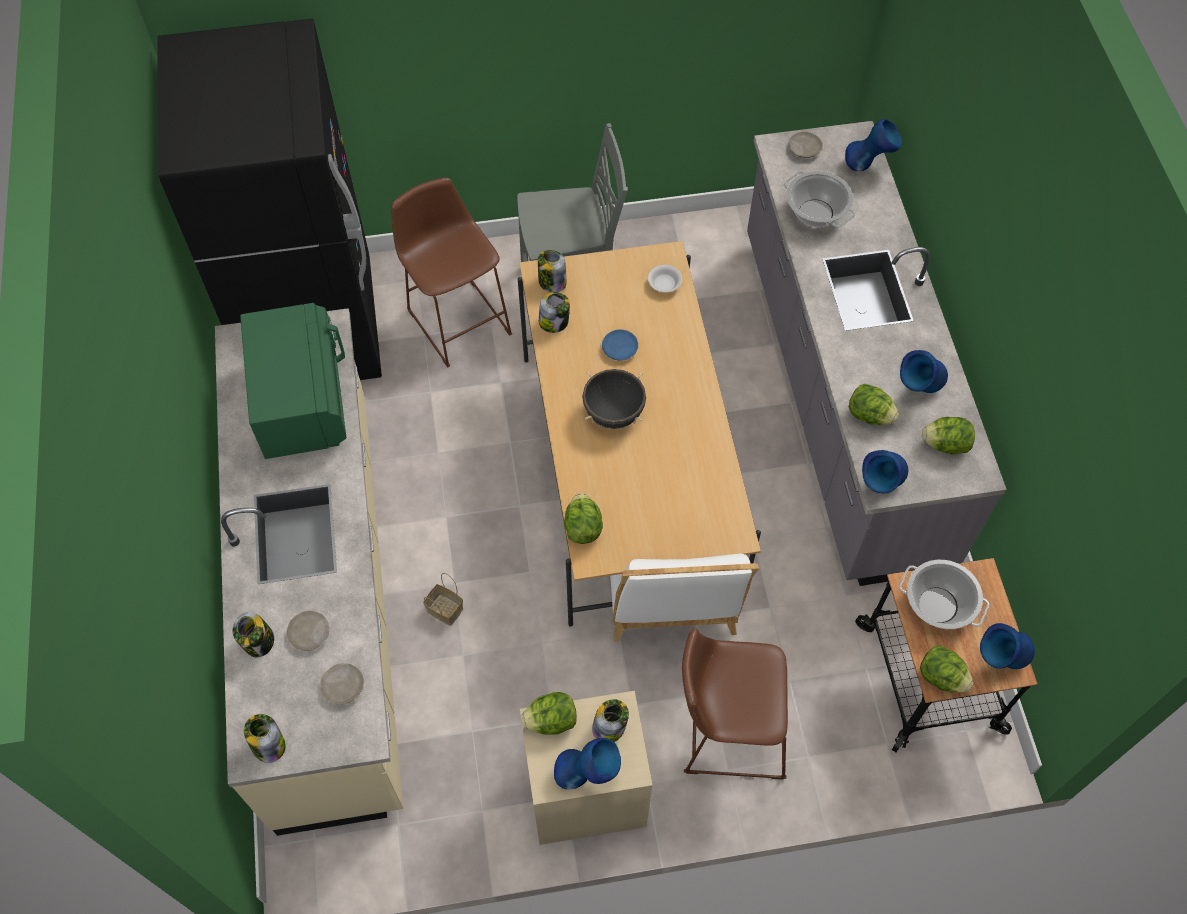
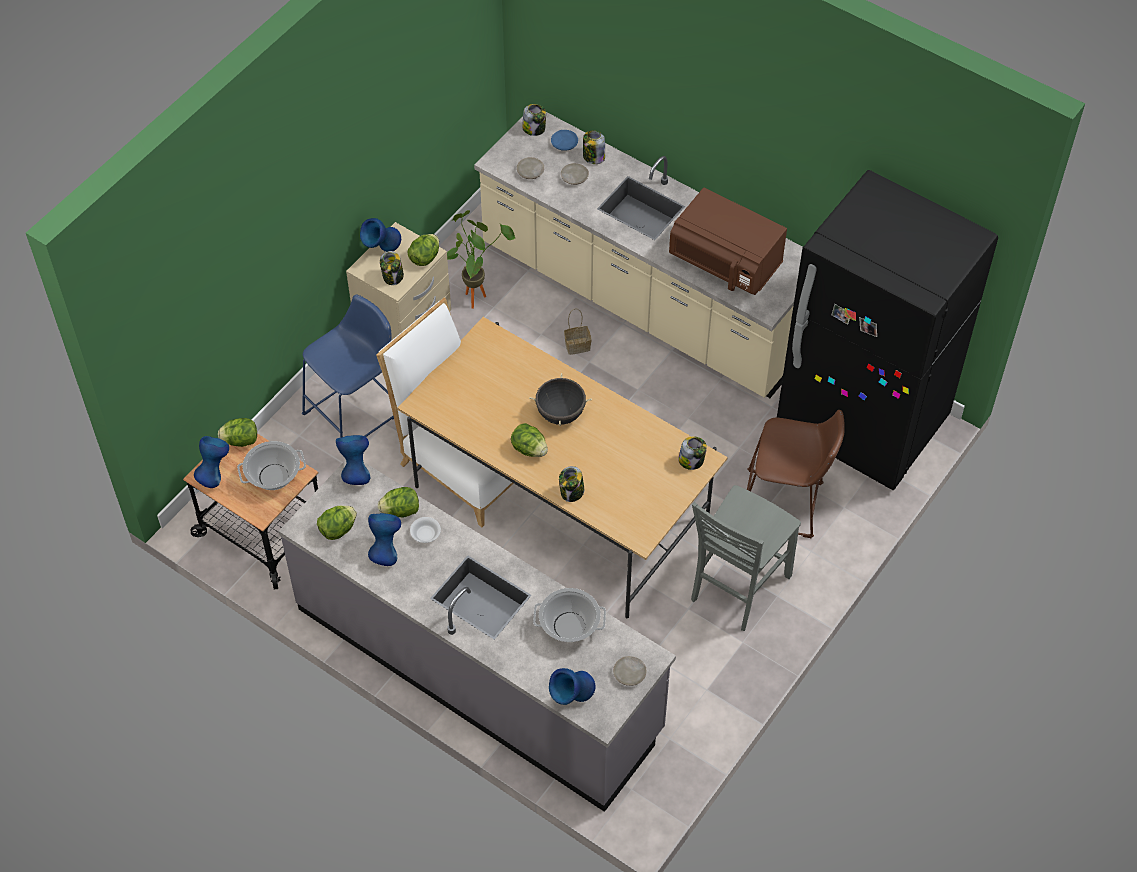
camera: 135 degrees right, 5 degrees down
(302, 401) = (725, 263): green microwave -> brown microwave
(472, 762) = (477, 295): none -> potted plant
(554, 322) = (659, 438): jar -> jar (572, 492)
(582, 527) = (507, 343): lettuce -> lettuce (529, 449)
(619, 349) = (601, 453): blue plate -> blue plate (564, 143)
(665, 284) = (622, 518): white bowl -> white bowl (425, 534)
(727, 732) = (356, 412): brown stool -> blue stool

